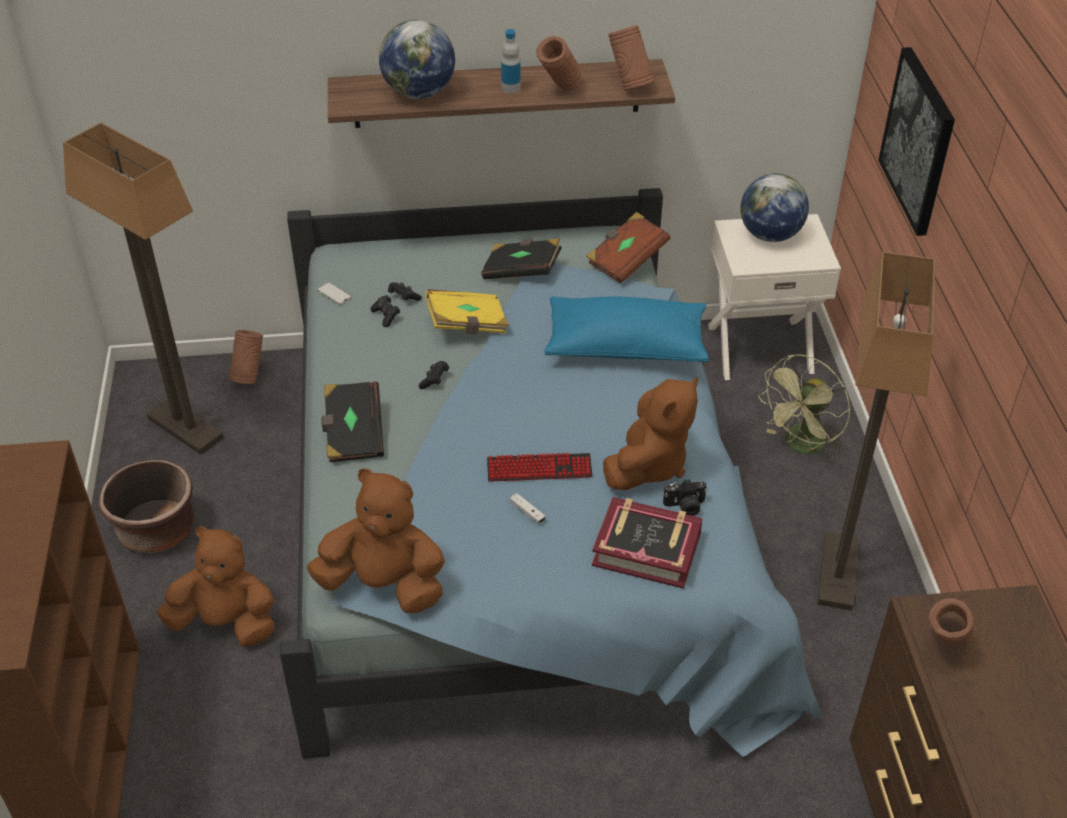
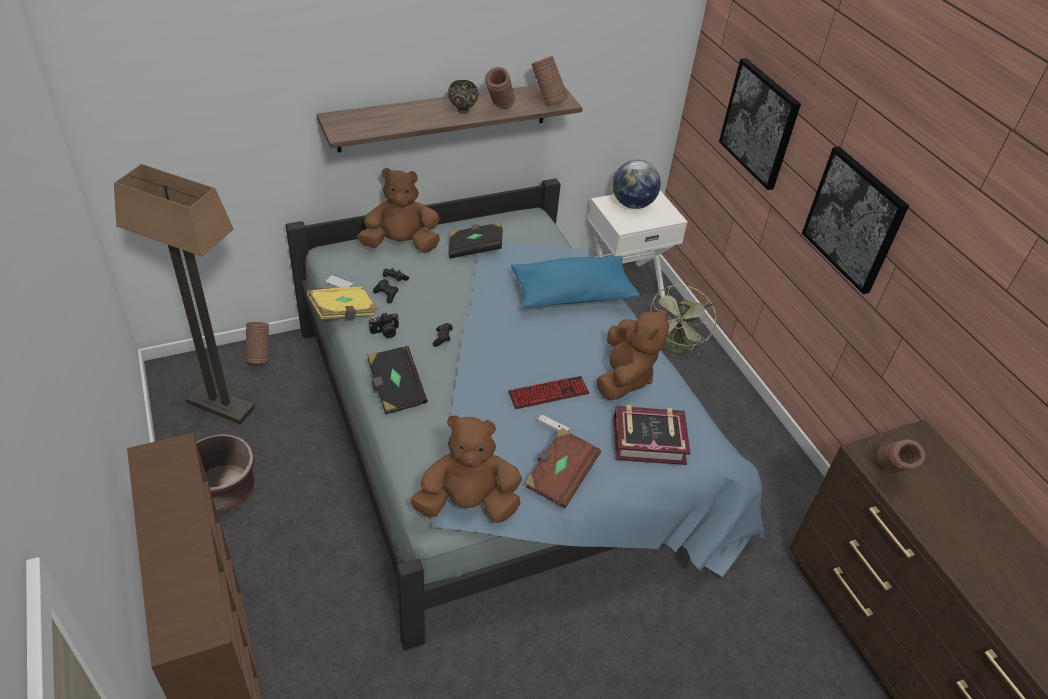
camera: 20 degrees left, 0 degrees up
(226, 623) = (305, 554): brown plush toy -> brown plush toy (401, 244)
(419, 93) = (394, 119): globe -> none
(467, 325) = (452, 293): yellow book -> yellow book (343, 312)
(511, 88) = (462, 110): bottle -> brown bowl
(626, 260) = (548, 232): brown book -> brown book (560, 476)
(685, 507) = (662, 404): camera -> camera (385, 332)
(837, 572) = (731, 432): floor lamp -> none
(993, 290) = (854, 219): none -> picture

